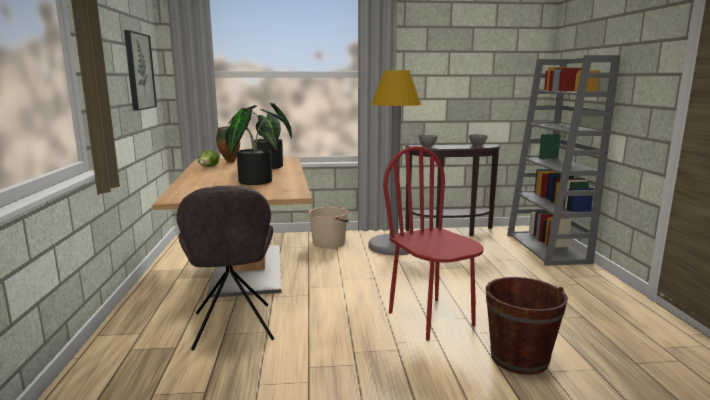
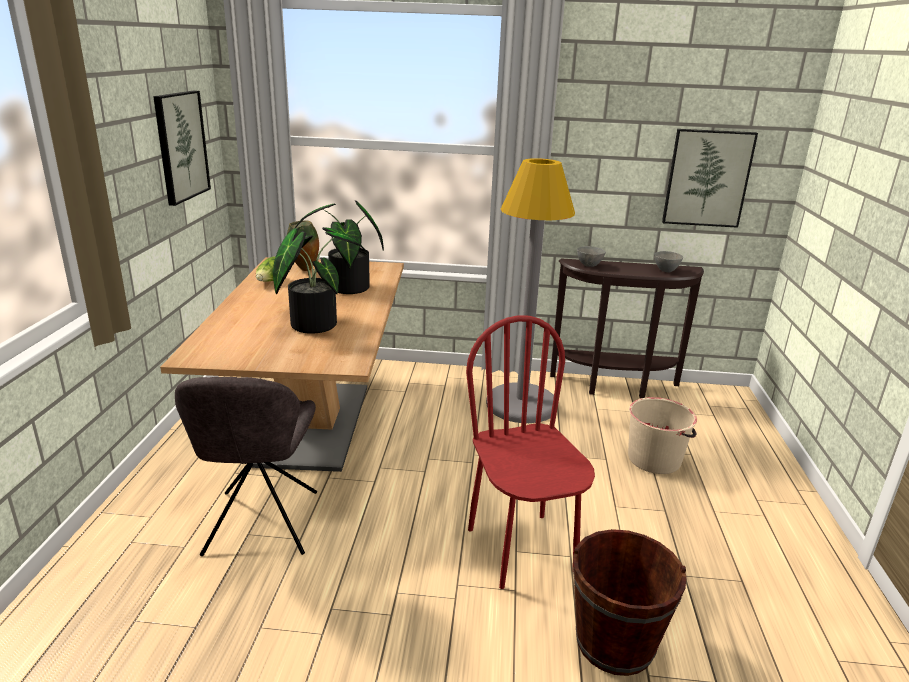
camera: 10 degrees right, 10 degrees up
(329, 243) = (435, 388): beige bucket -> beige bucket (655, 459)
(494, 85) = (707, 178): none -> picture
(548, 248) = (747, 438): grey bookcase -> none

